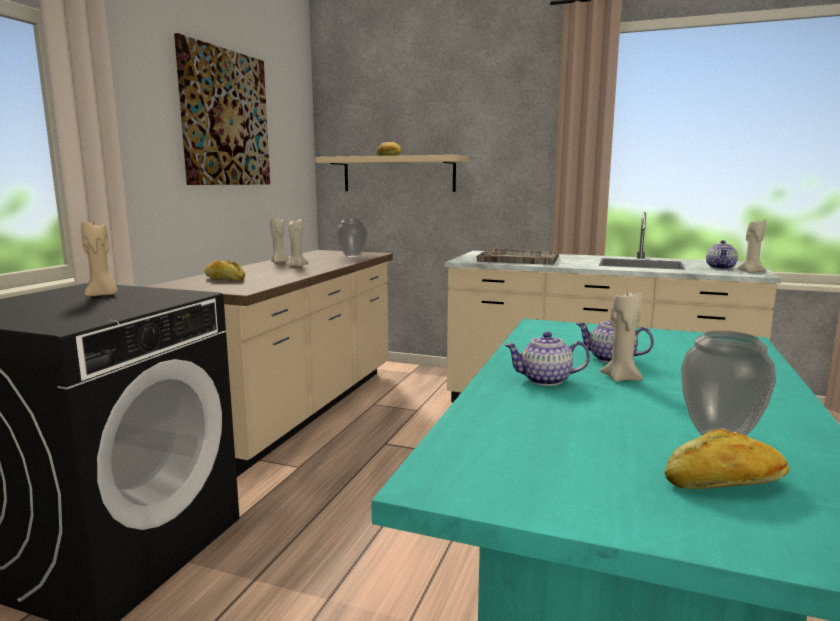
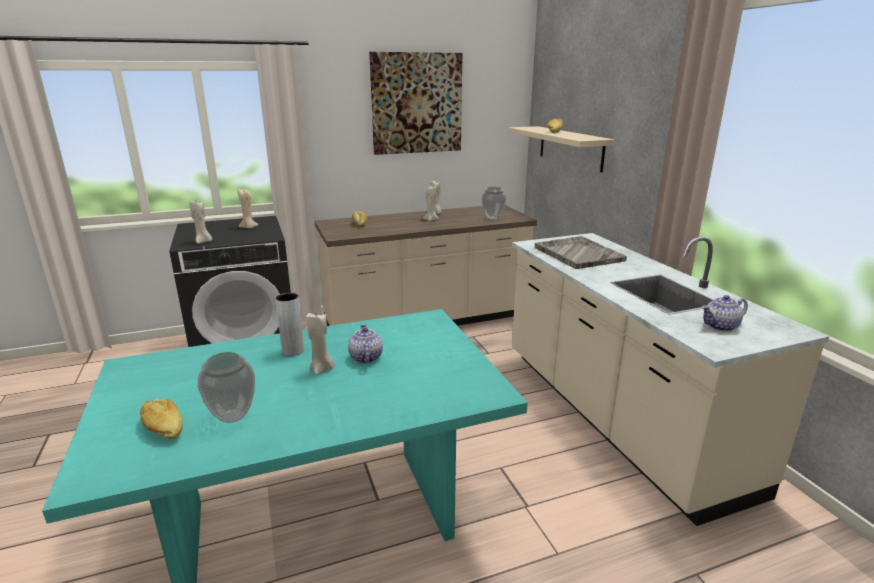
camera: 50 degrees right, 10 degrees up
(545, 380) = (293, 351): teapot -> grey vase
(751, 272) = (724, 343): beige candle -> beige candle (203, 242)

